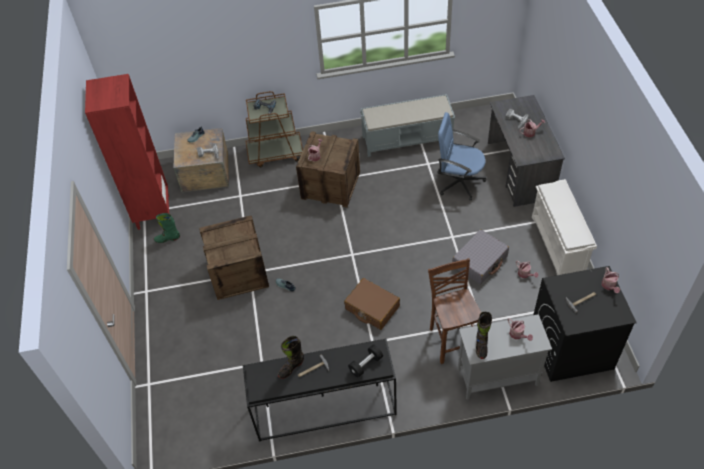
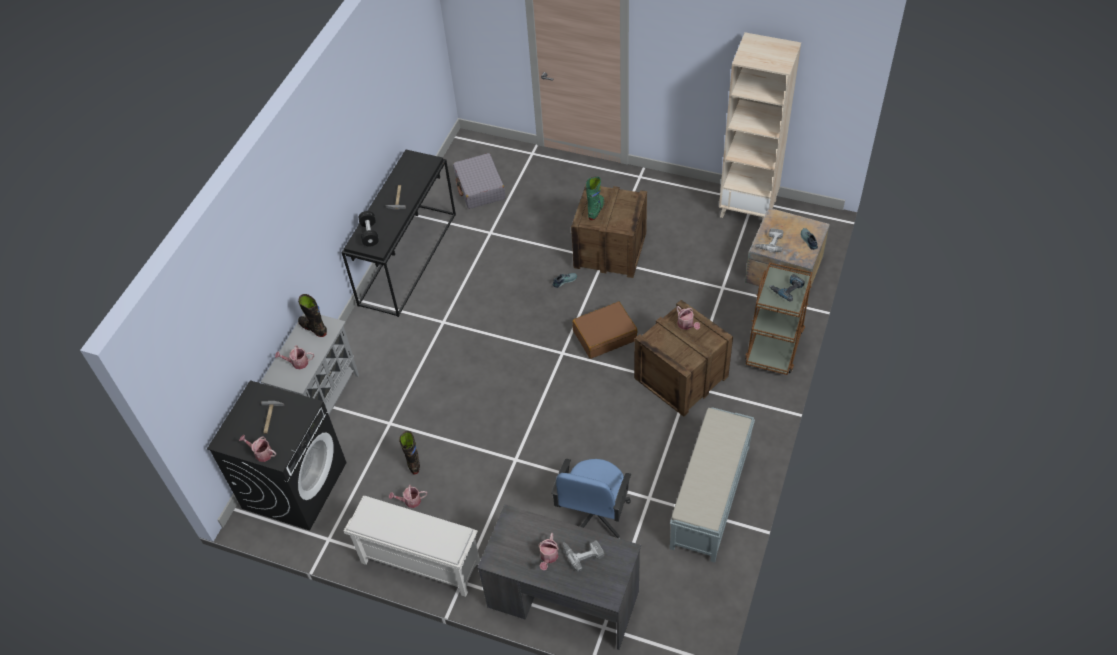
camera: 120 degrees right, 0 degrees up
(153, 211) = (748, 208): red bookcase -> beige bookcase
(167, 238) = (699, 209): green boot -> green boot (596, 210)
(291, 367) = (412, 185): black boot -> black boot (413, 460)
(372, 308) = (481, 339): brown suitcase -> brown suitcase (604, 335)
(452, 340) = (391, 387): brown stool -> none
(459, 182) = (593, 515): blue office chair -> blue office chair turned 150 degrees clockwise
(480, 261) = (461, 467): grey suitcase -> grey suitcase (480, 187)

